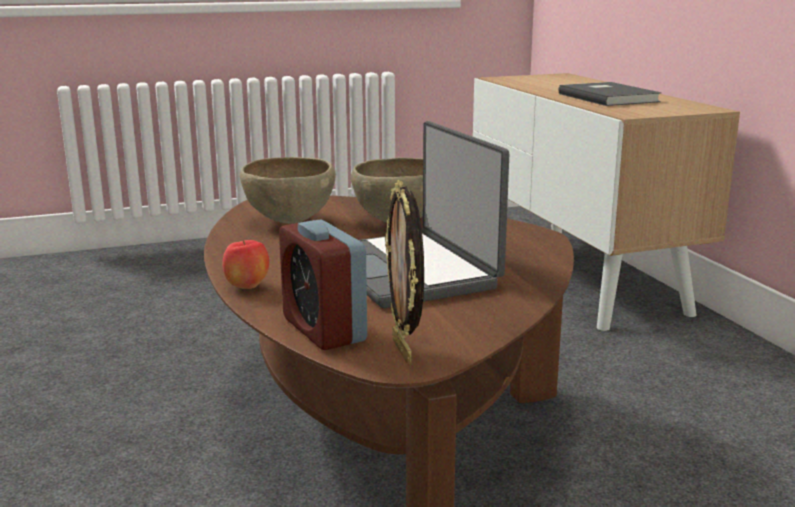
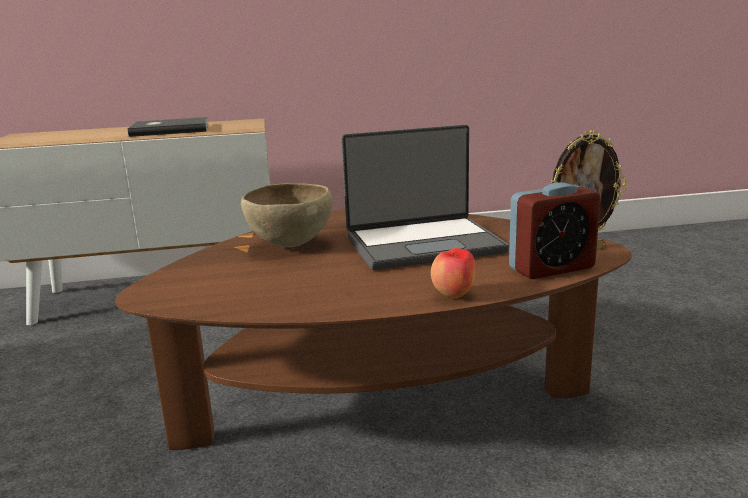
camera: 80 degrees left, 0 degrees up
(289, 222) = (252, 284): brown bowl -> none

